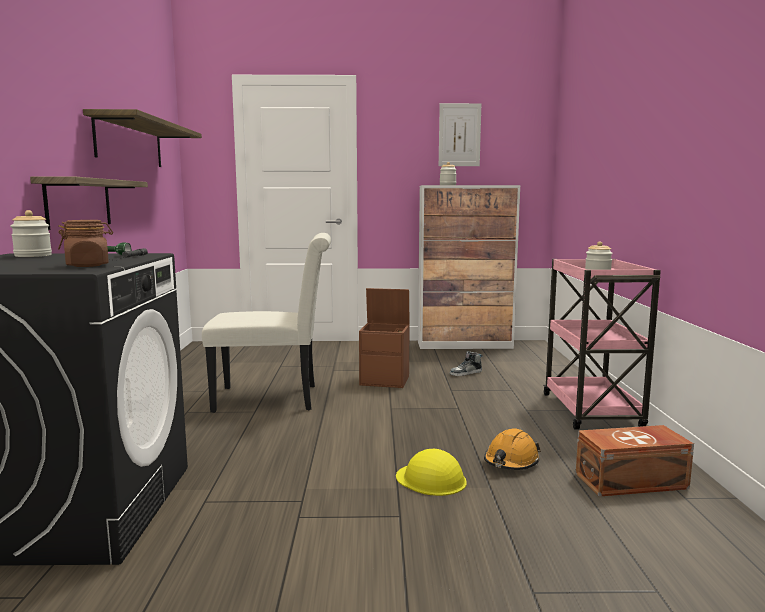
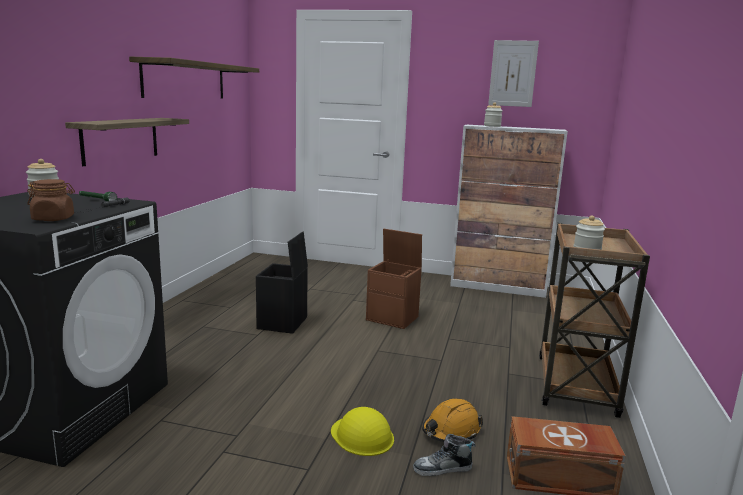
camera: 15 degrees right, 5 degrees up
(275, 398) = (283, 323): white chair -> black storage box
(466, 373) = (476, 320): shoe -> shoe (442, 469)
(592, 412) = (576, 387): pink cart -> brown cart

